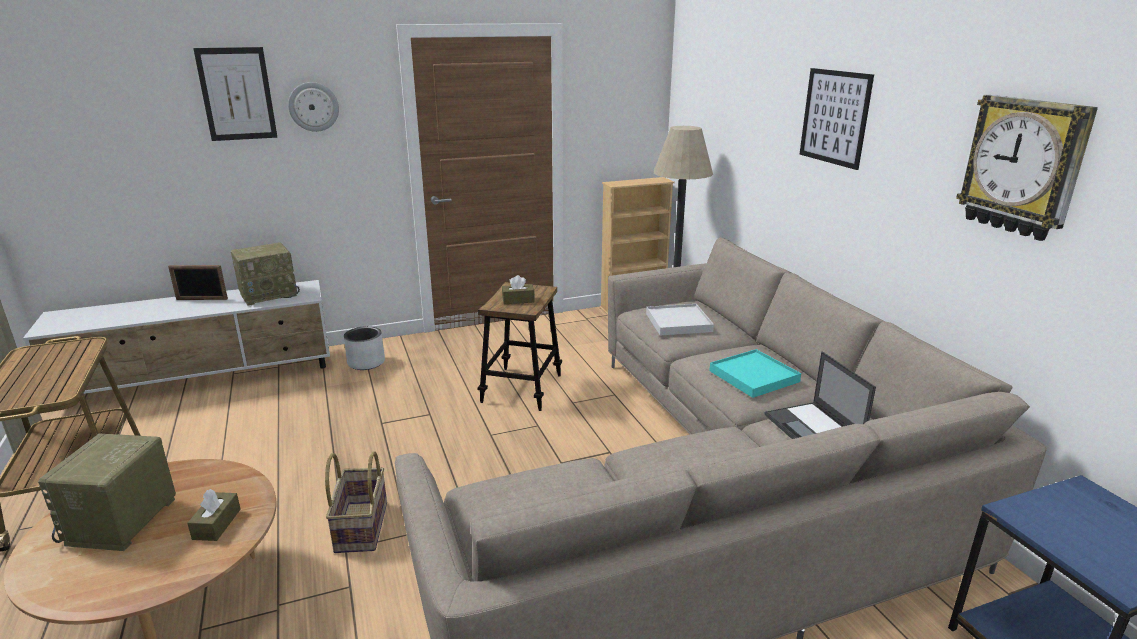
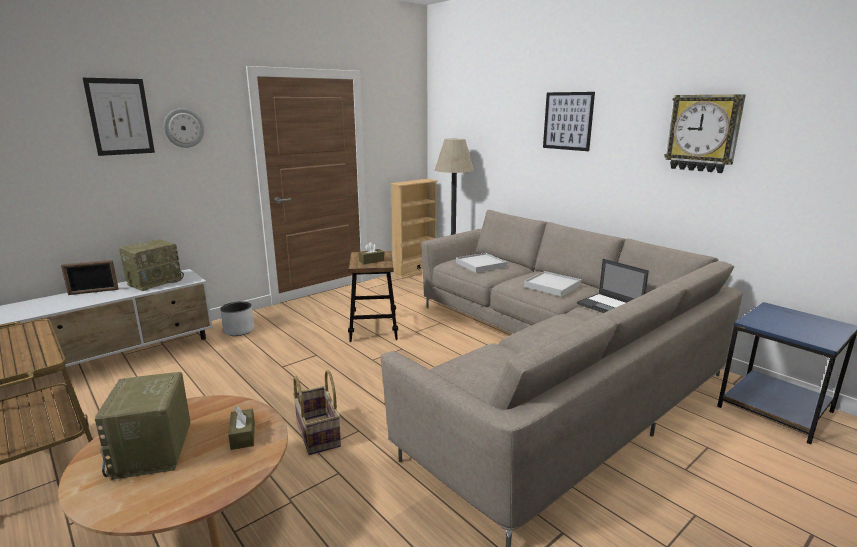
camera: 20 degrees left, 5 degrees down
(754, 376) = (552, 286): turquoise tray -> white tray

